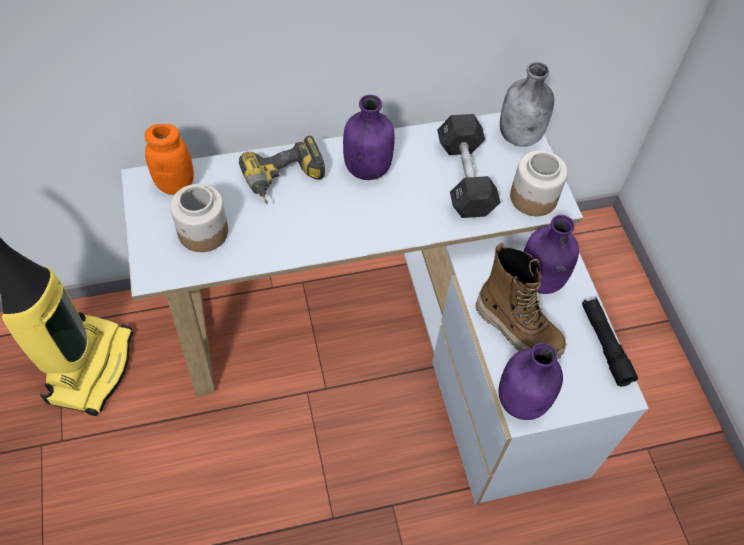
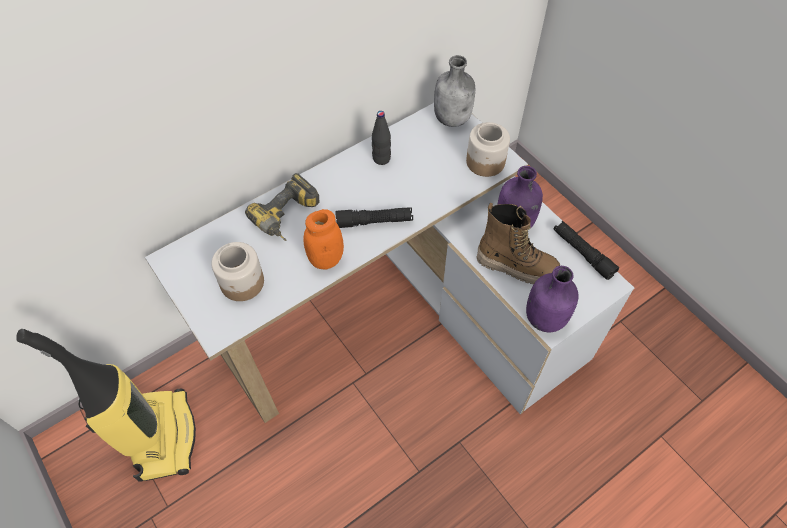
camera: 20 degrees left, 0 degrees up
(175, 185) = (199, 253): orange jar -> orange jar (326, 259)
(367, 167) = (348, 183): purple bottle -> none
(374, 219) = (374, 221): none -> black flashlight
(416, 153) = (381, 159): none -> black bottle
(465, 178) = (427, 165): black dumbbell -> none

